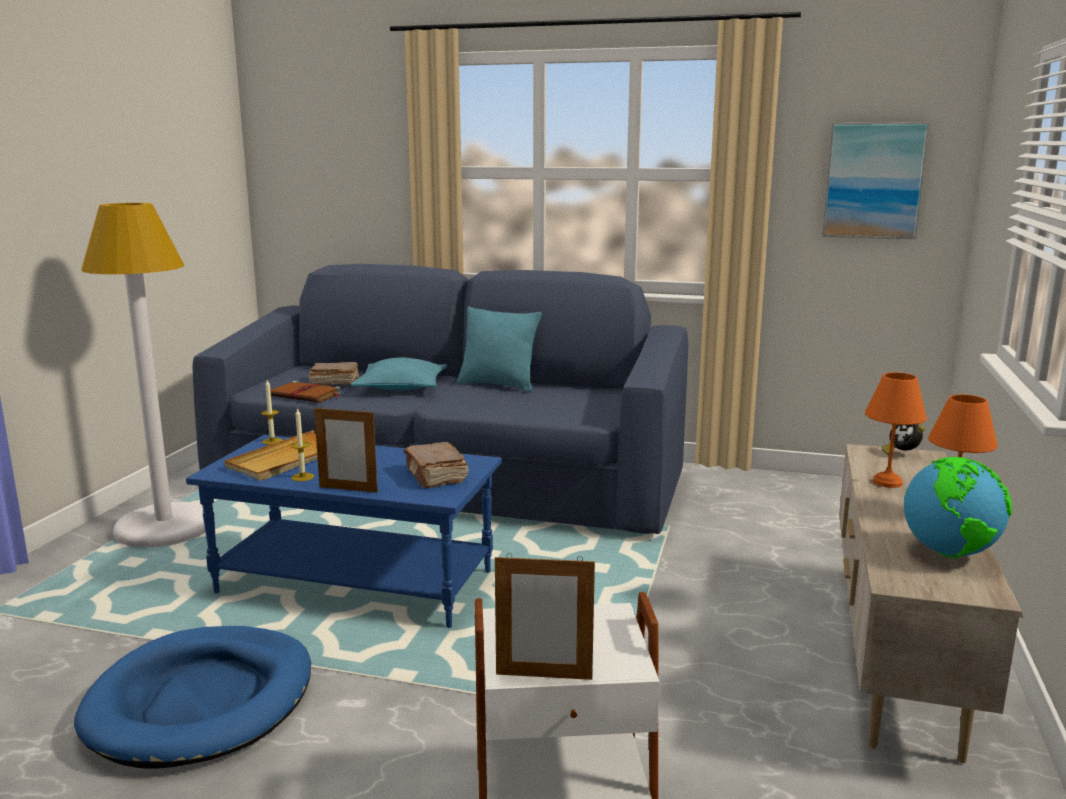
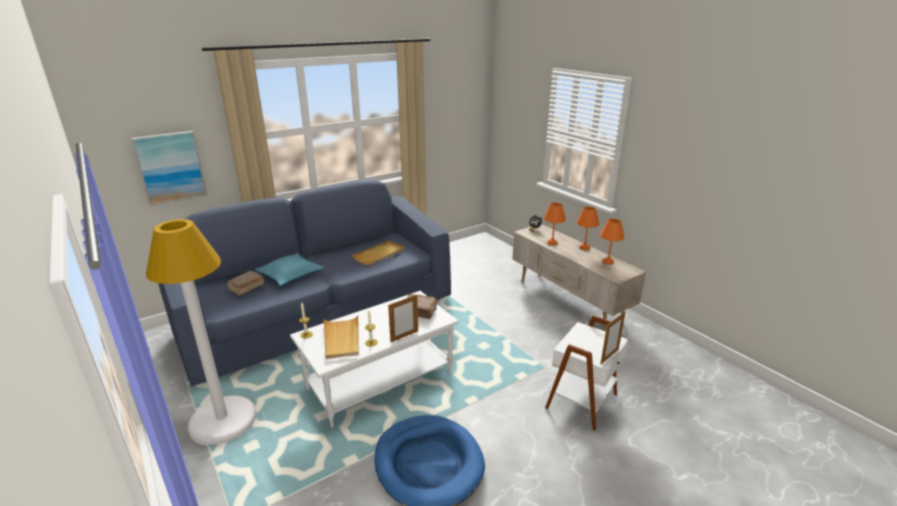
camera: 50 degrees left, 10 degrees up
(306, 395) = (254, 302): brown book -> none
(357, 582) = (380, 381): blue coffee table -> white coffee table
(498, 385) = (332, 254): turquoise pillow -> none
(550, 403) = (380, 254): none -> beige tray
(873, 180) = (456, 112): picture -> picture (170, 167)
(950, 553) = (607, 261): globe -> orange table lamp

